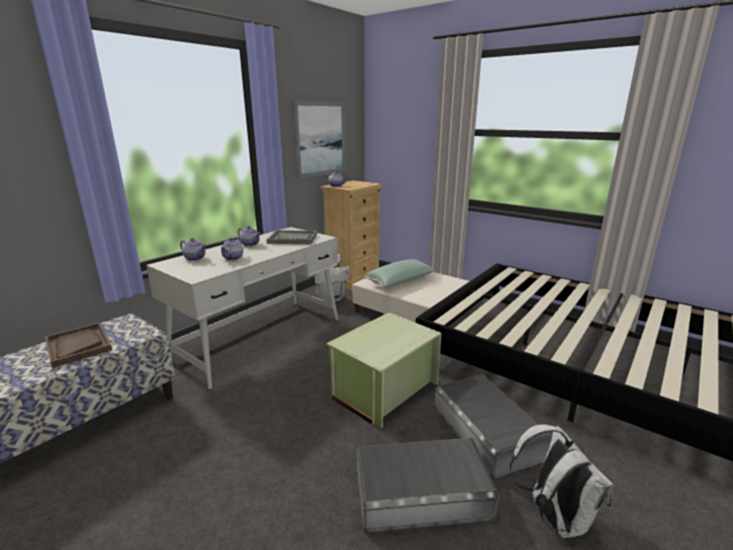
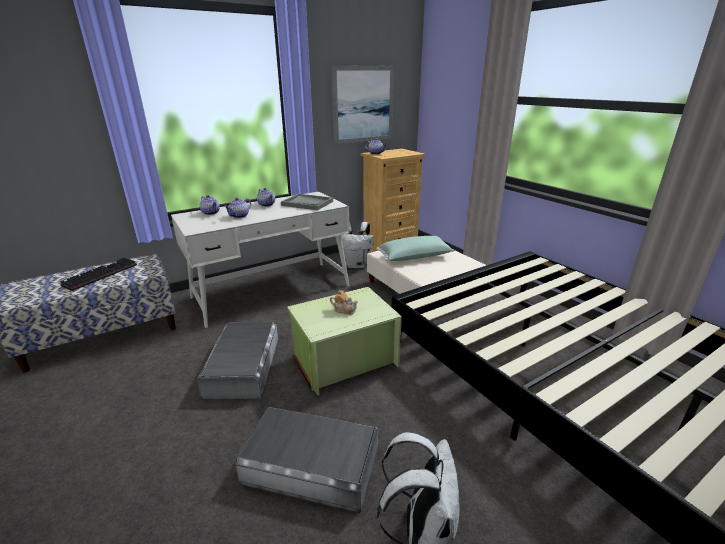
camera: 20 degrees right, 5 degrees up
(78, 345) = (101, 274): brown tray -> keyboard
(385, 336) = (344, 310): none -> teapot
(486, 431) = (414, 425): grey storage box -> grey storage box (243, 366)

